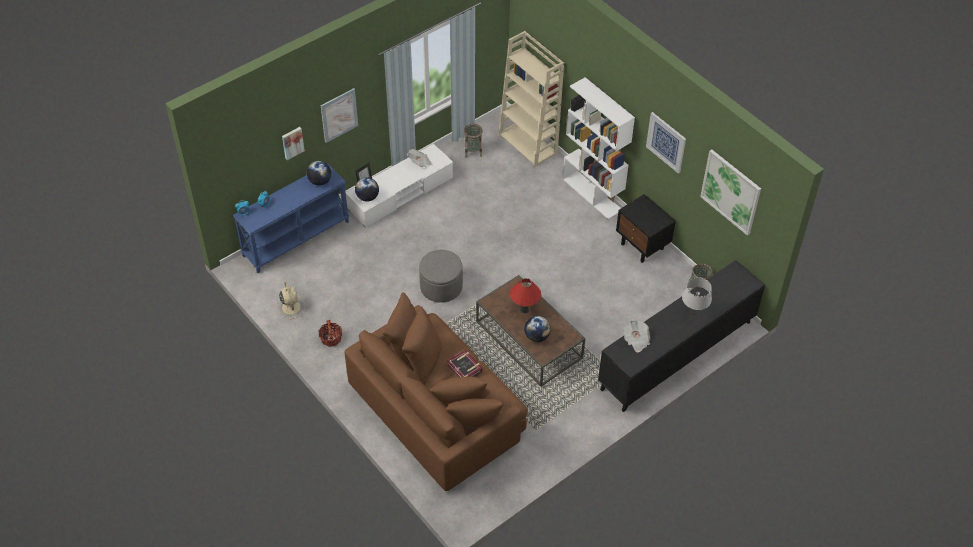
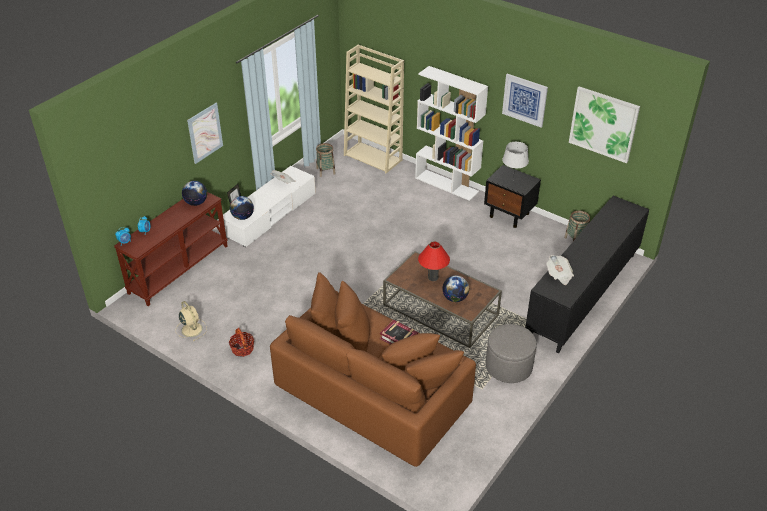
camera: 15 degrees left, 10 degrees down
(292, 142) = (164, 162): picture -> none
(296, 238) = (178, 269): blue console table -> brown console table
(441, 287) = (337, 282): grey ottoman -> grey ottoman (508, 366)
(693, 314) = (599, 244): grey table lamp -> grey table lamp (513, 180)

